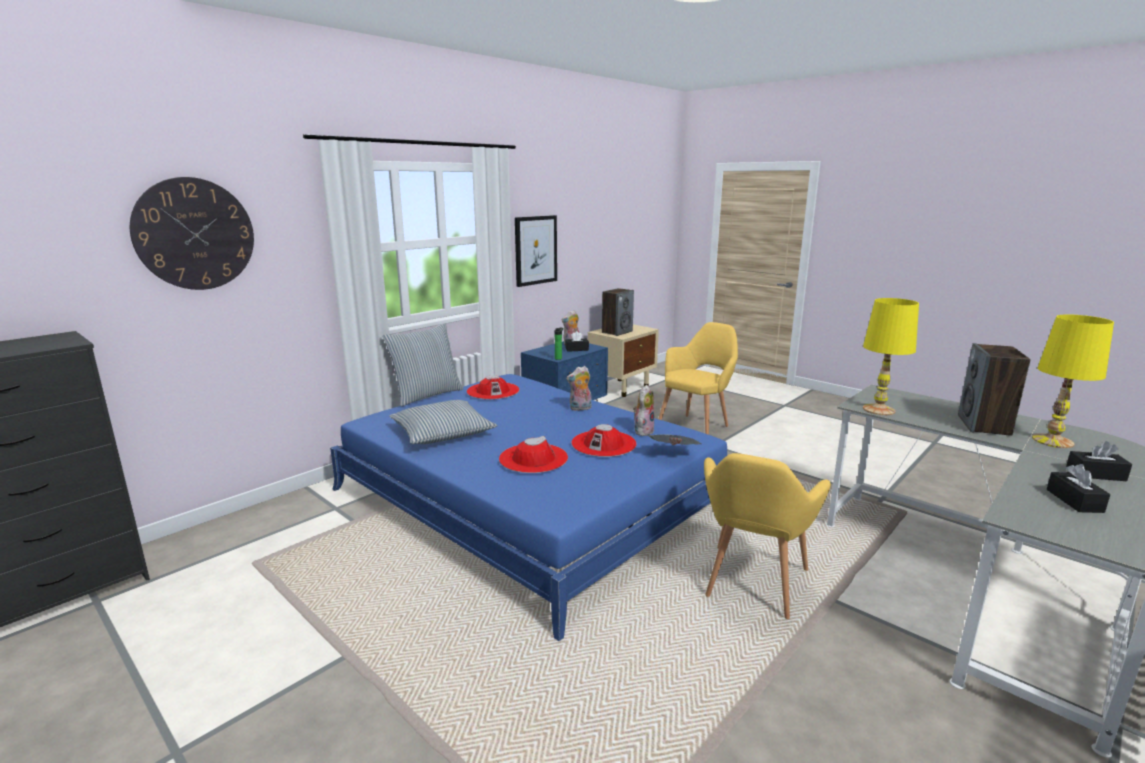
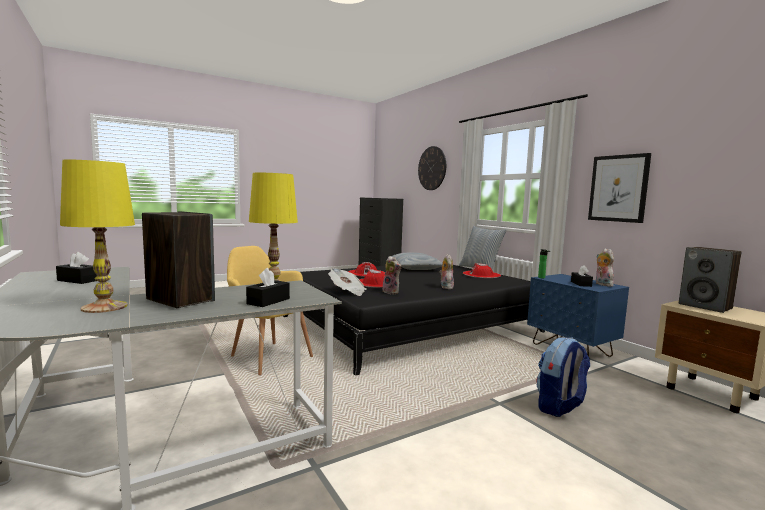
camera: 105 degrees right, 10 degrees down
(528, 499) = (409, 324): blue bed -> black bed
(697, 427) = (560, 407): yellow armchair -> backpack
(1095, 474) = (59, 295): black tissue box -> black tissue box (268, 301)

